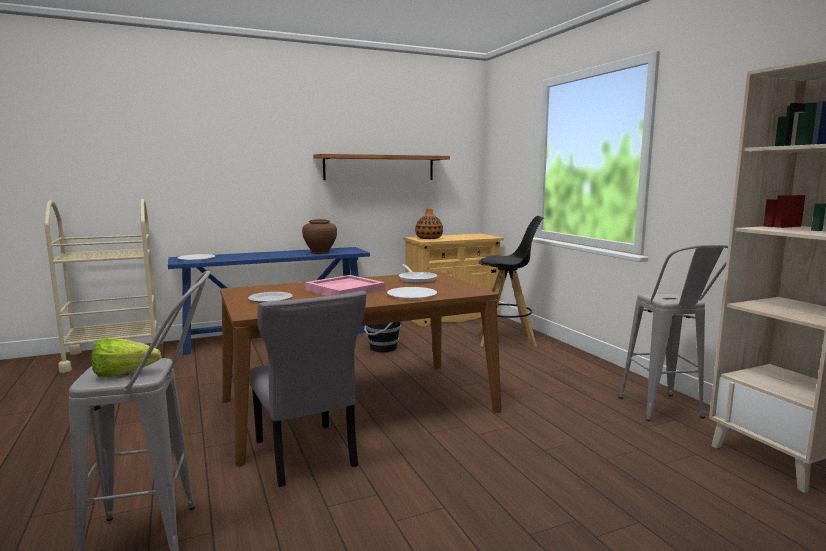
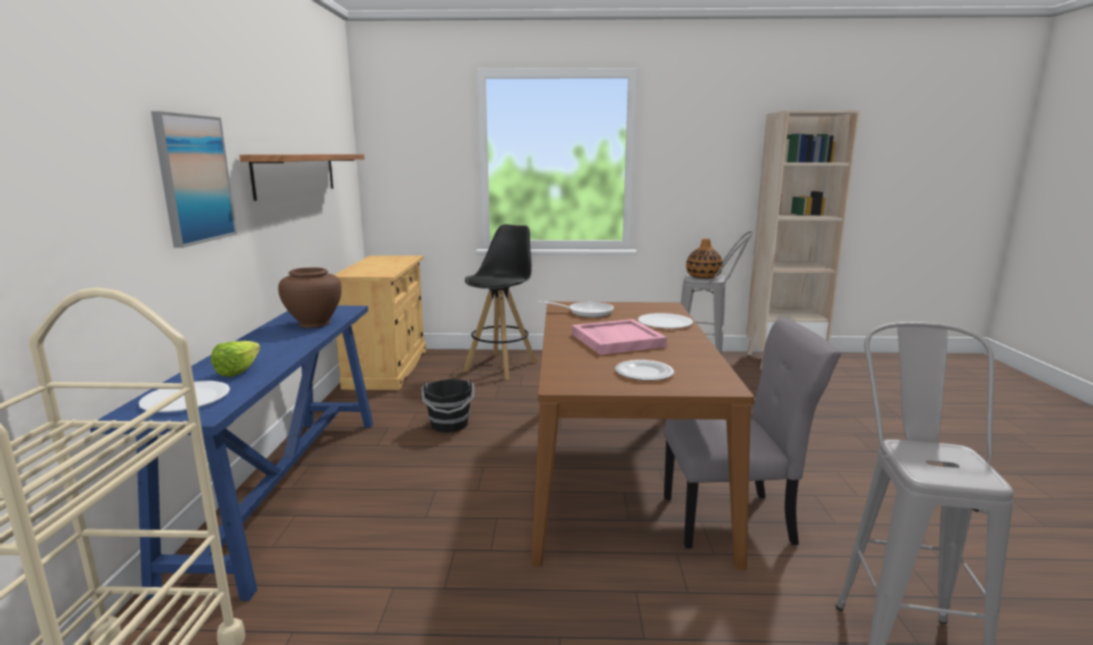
camera: 65 degrees left, 5 degrees up
(129, 374) = (947, 460): lettuce -> lettuce (242, 370)
(268, 165) = (194, 179): none -> picture
(429, 238) = (369, 271): vase -> vase (703, 277)

